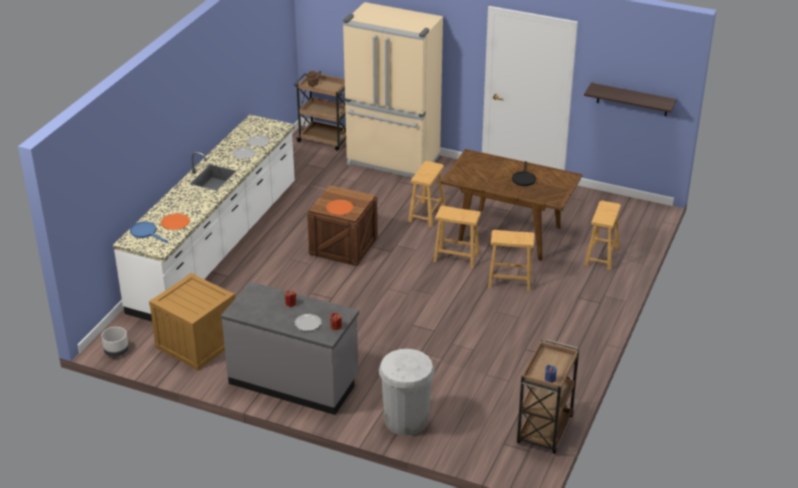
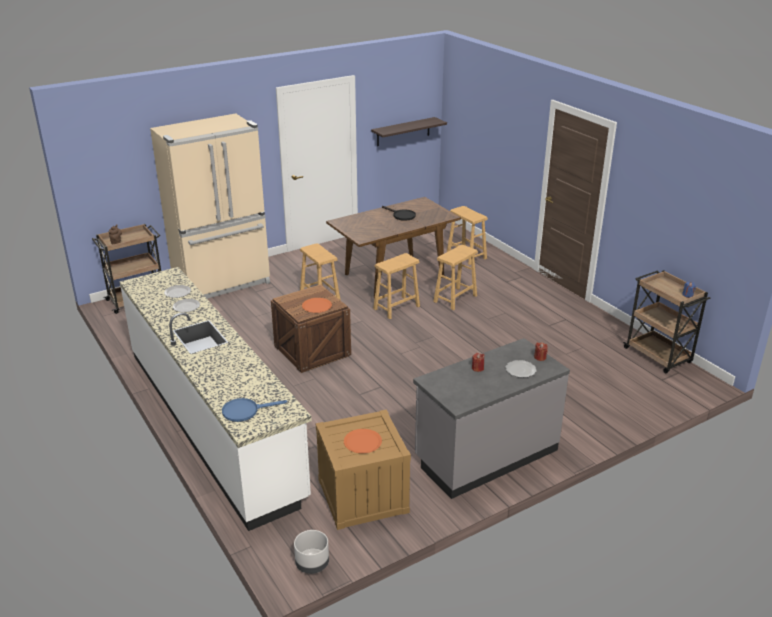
camera: 55 degrees left, 5 degrees down
(175, 222) = (251, 386): orange plate -> orange plate (362, 442)
(406, 420) = (595, 414): white trash can -> none

